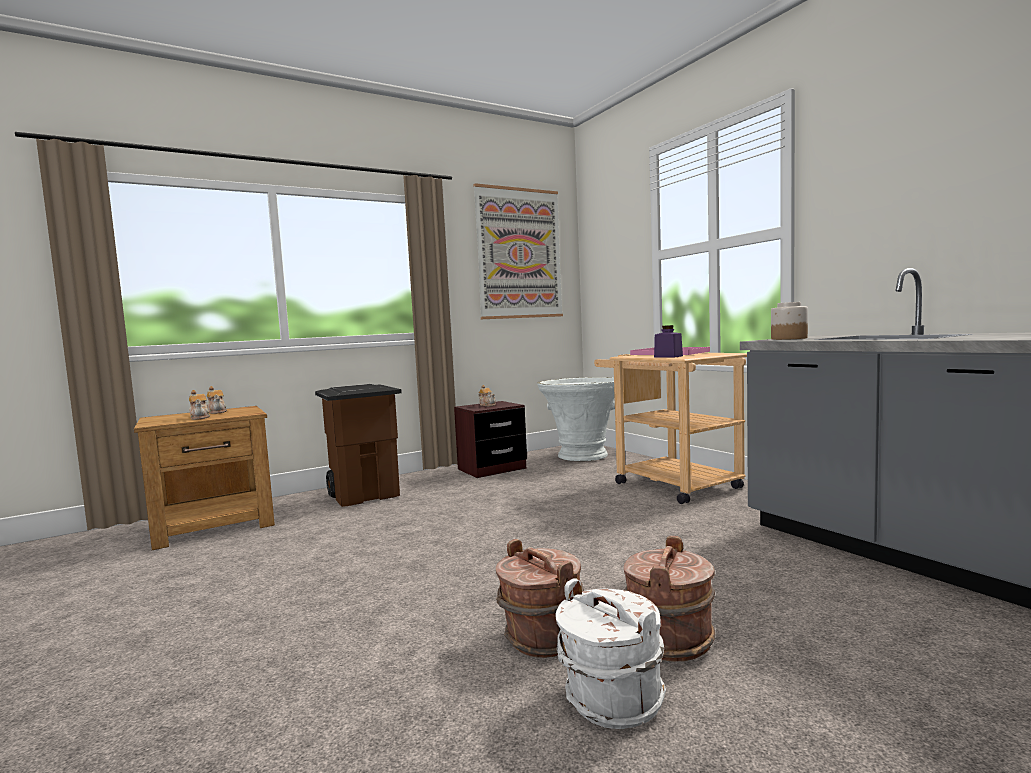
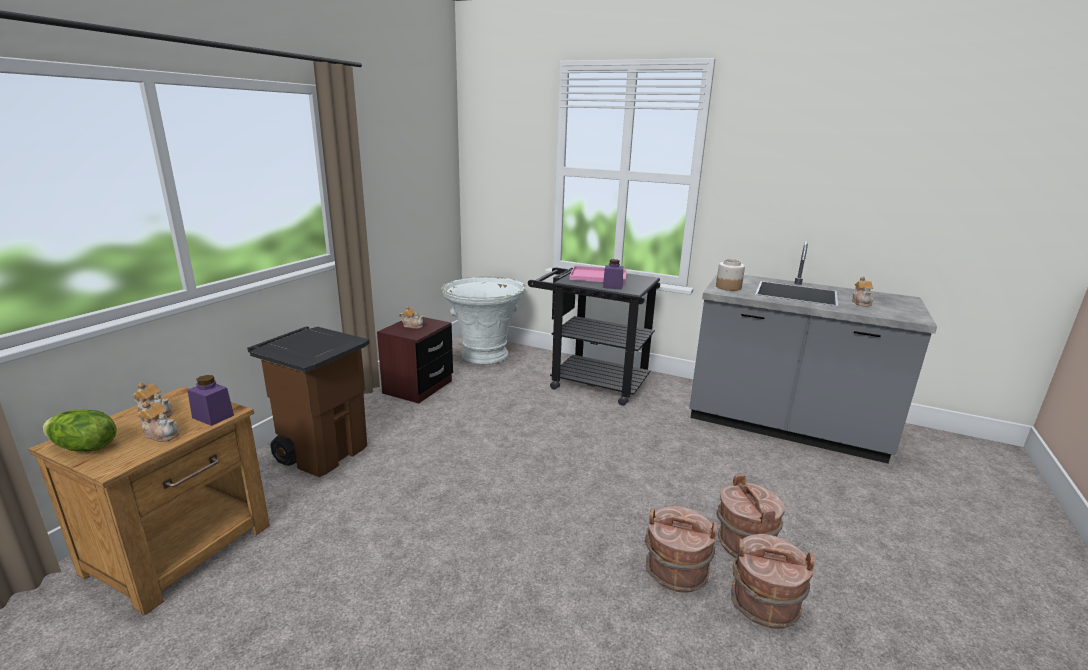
camera: 35 degrees left, 15 degrees up
(158, 418) = (84, 448): none -> lettuce
(239, 414) = (213, 416): none -> purple jar
(519, 253) = (414, 150): picture -> none
(611, 699) = (763, 606): white bucket -> brown bucket
(668, 483) = (590, 382): beige cart -> black cart
(988, 336) = (861, 302): none -> teapot

